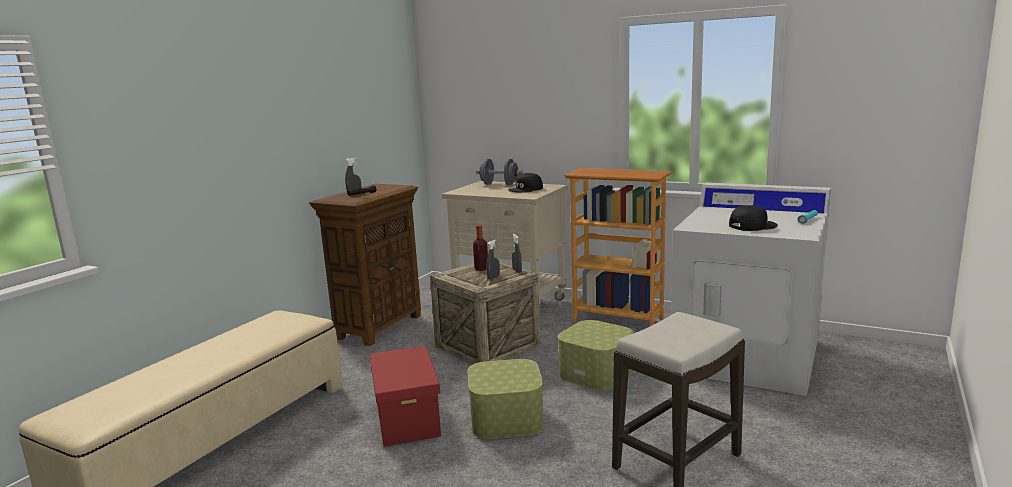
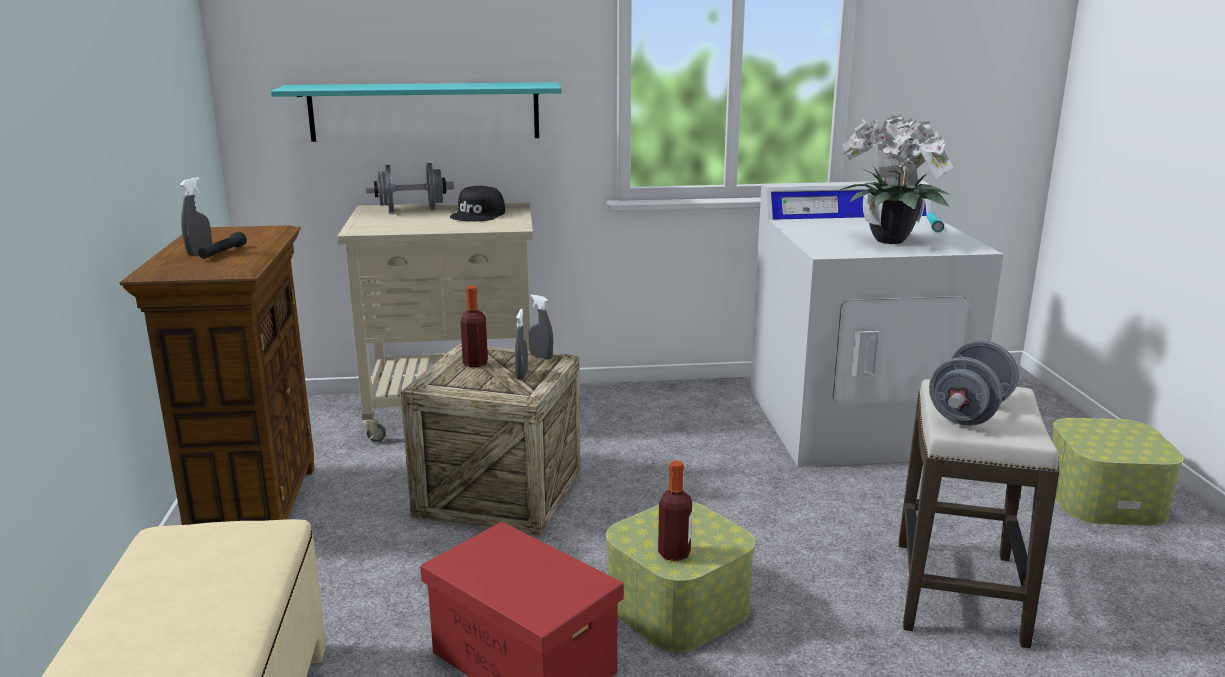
camera: 35 degrees left, 5 degrees up
(490, 381) = (674, 553): none -> bottle
(514, 130) = (424, 111): none -> turquoise shelf
(596, 372) = (710, 494): storage box -> storage box (1104, 499)
(618, 320) = (642, 406): bookcase -> none
(666, 332) = (969, 413): none -> grey dumbbell
(752, 226) = (892, 241): black cap -> potted plant

